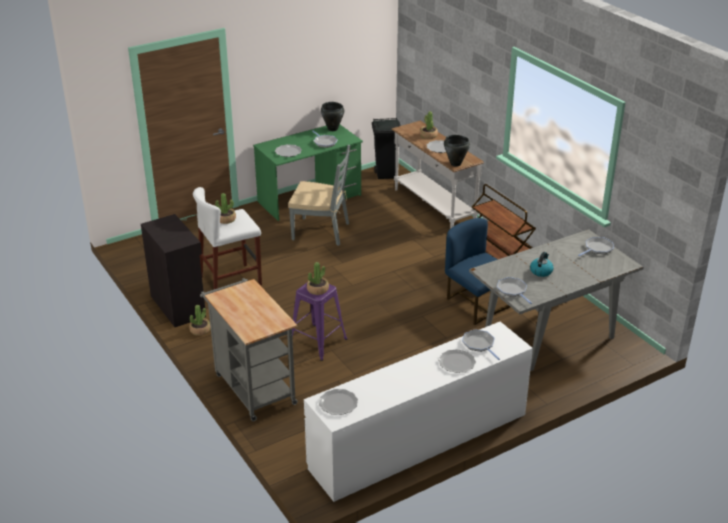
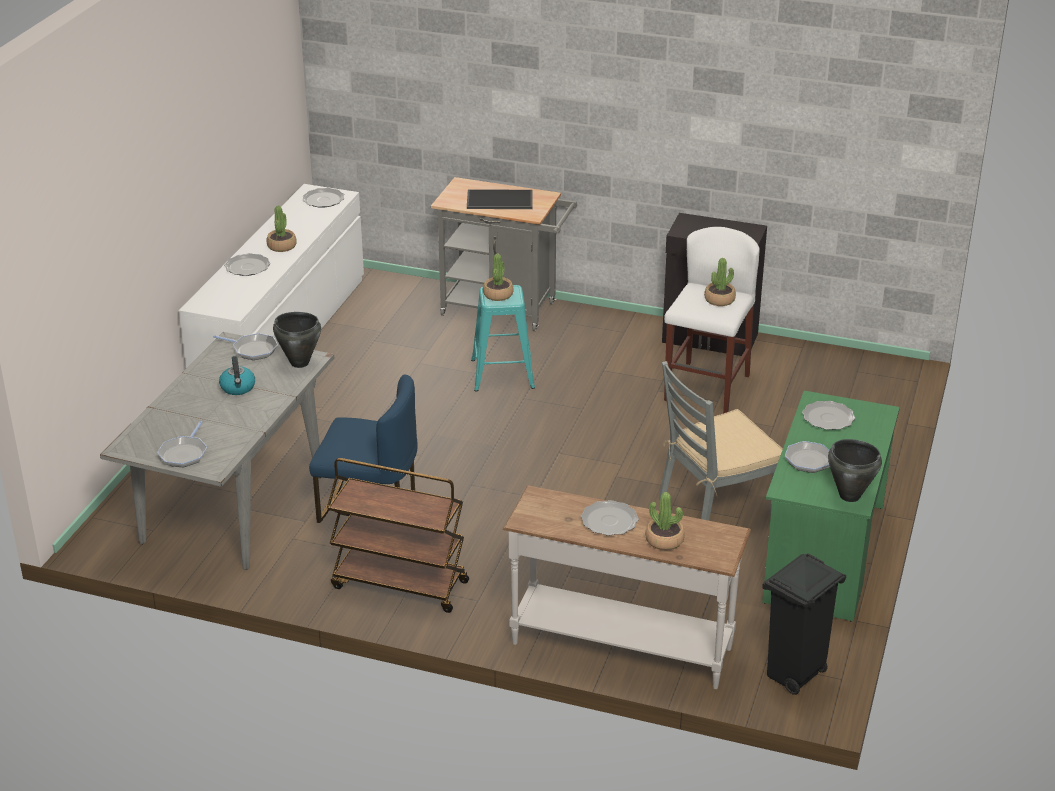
camera: 140 degrees right, 0 degrees up
(200, 330) = (643, 328): potted plant -> potted plant (282, 246)
(251, 307) = (499, 200): none -> tray
(318, 342) = (501, 374): purple stool -> turquoise stool
(455, 164) = (540, 498): black cooking pot -> black cooking pot (299, 362)
(479, 344) = (240, 290): frying pan -> none

